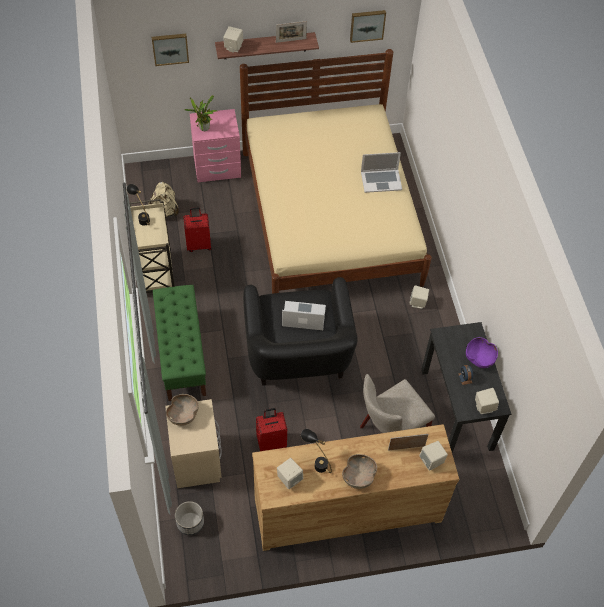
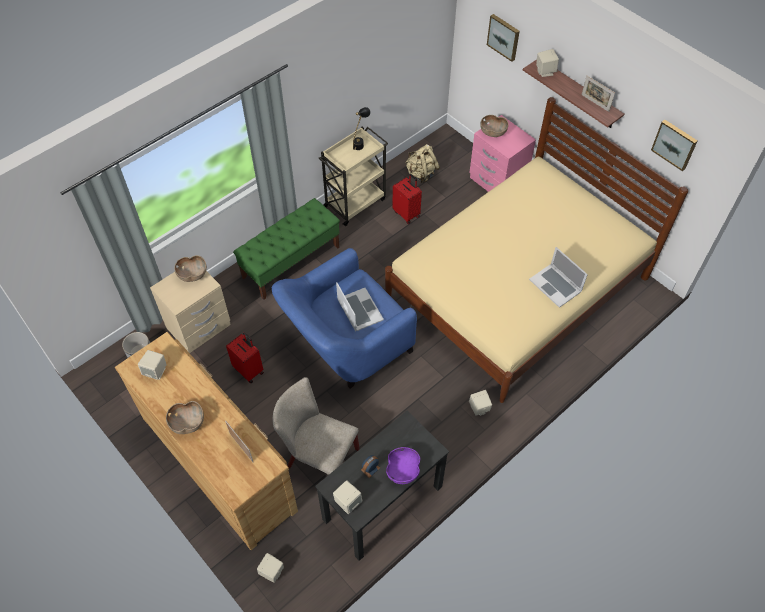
camera: 60 degrees right, 0 degrees up
(203, 129) = (493, 132): potted plant -> brown bowl
(298, 358) = (346, 345): black armchair -> blue armchair
(316, 462) = (184, 382): black table lamp -> none
(431, 461) = (239, 476): beige speaker -> beige speaker (272, 572)

